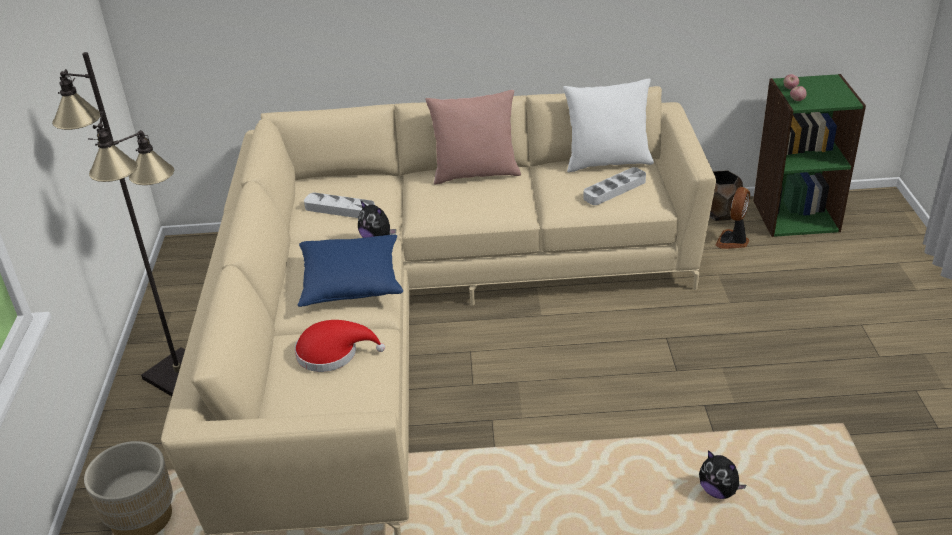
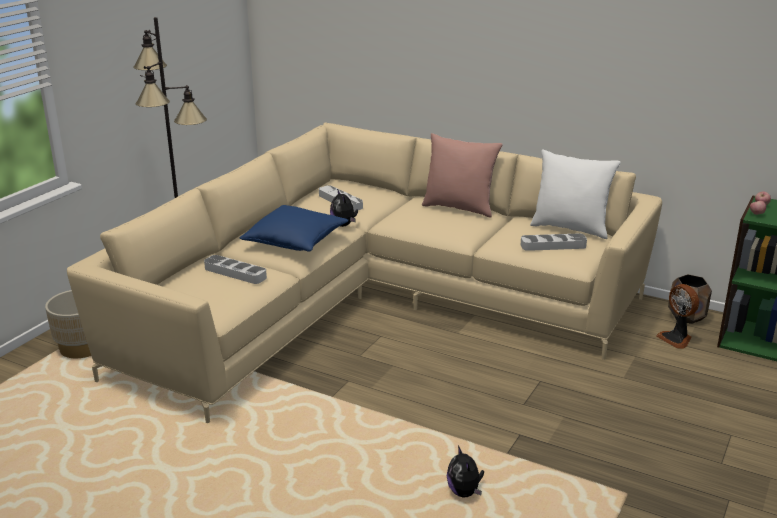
camera: 30 degrees right, 10 degrees down
(332, 353) = (235, 273): red hat -> grey tray
(733, 241) = (676, 338): fan -> fan turned 90 degrees counterclockwise

